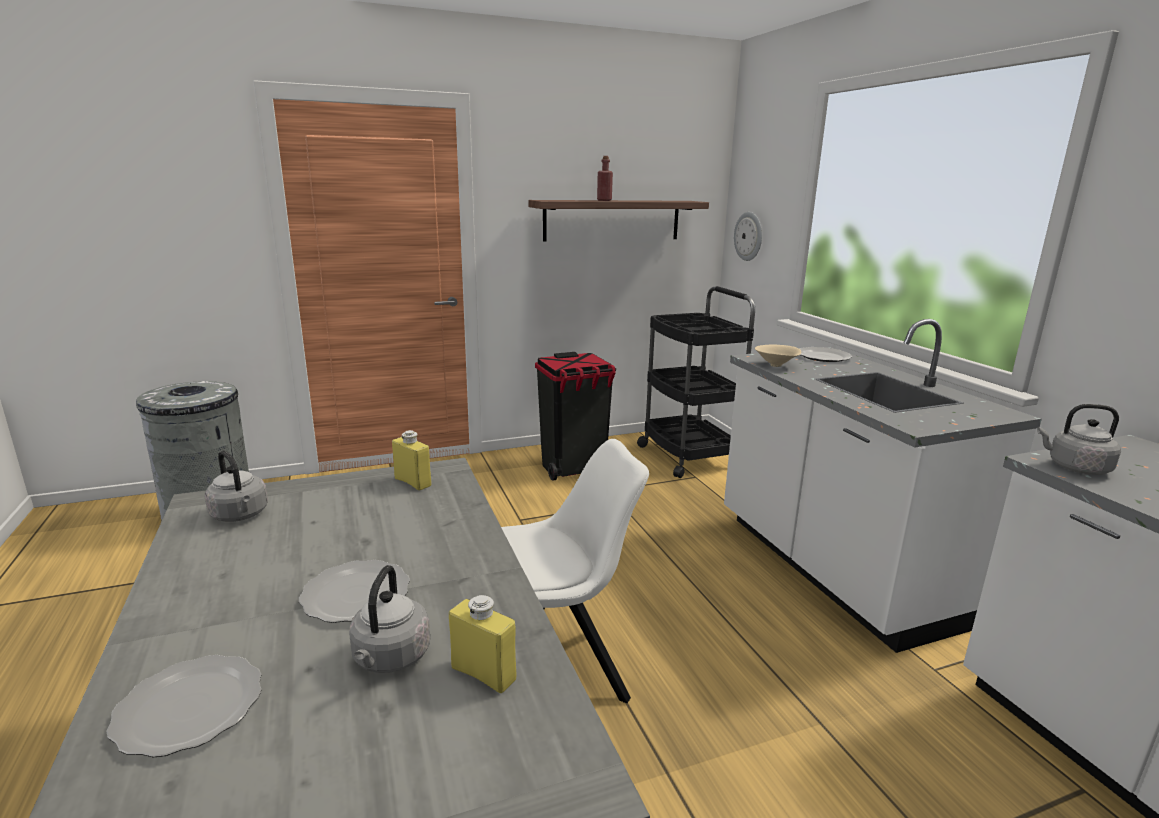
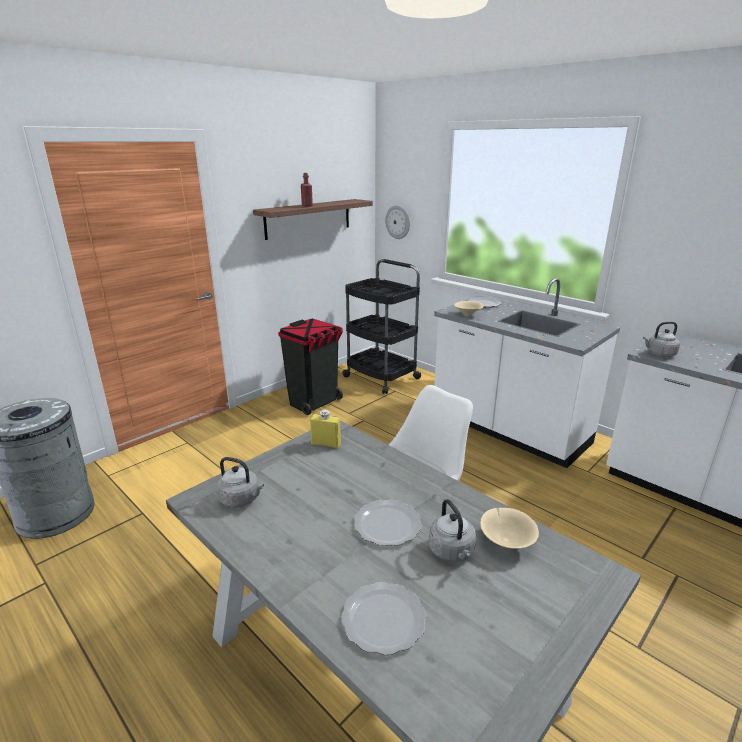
camera: 25 degrees left, 5 degrees up
(483, 673) = (506, 542): yellow bottle -> beige bowl

